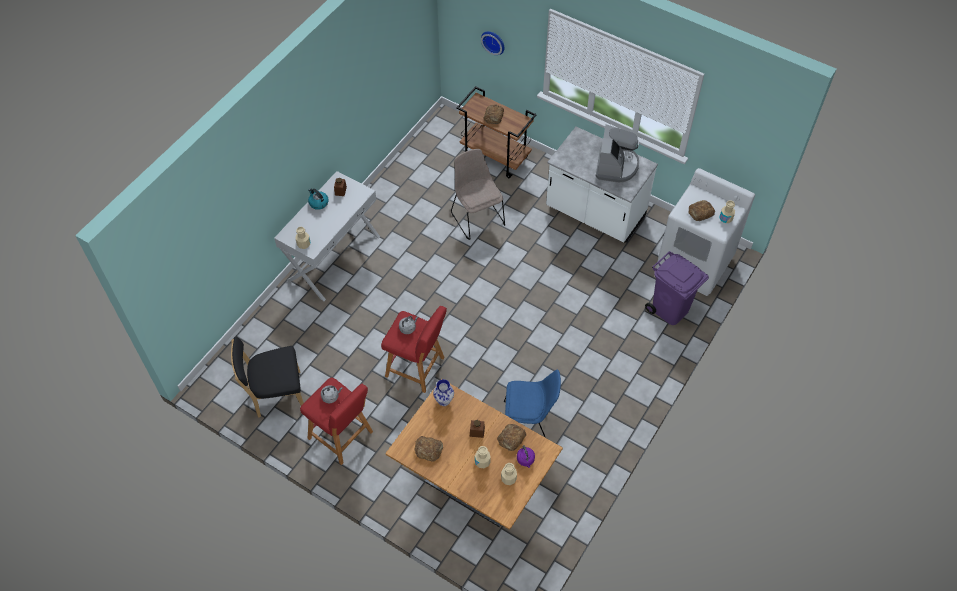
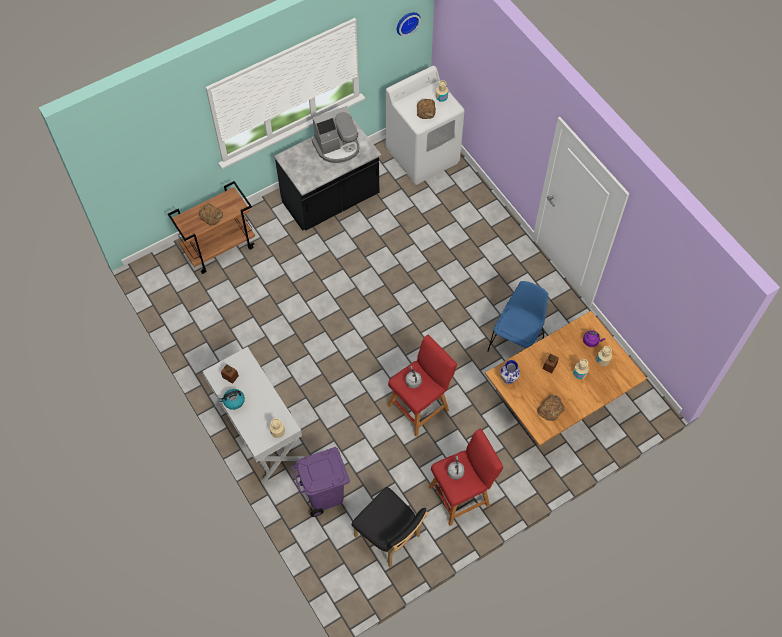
camera: 65 degrees left, 5 degrees up
(276, 395) = (389, 538): black chair -> black chair turned 60 degrees counterclockwise
(477, 217) = (282, 292): beige chair -> none
(494, 41) = (161, 163): wall clock -> wall clock (407, 22)
(511, 439) = (567, 343): bread -> none
(595, 213) = (331, 201): white counter -> black counter
(616, 166) = (337, 147): coffee machine -> coffee machine turned 120 degrees clockwise
(669, 310) = (458, 194): purple trash can -> purple trash can (325, 495)

